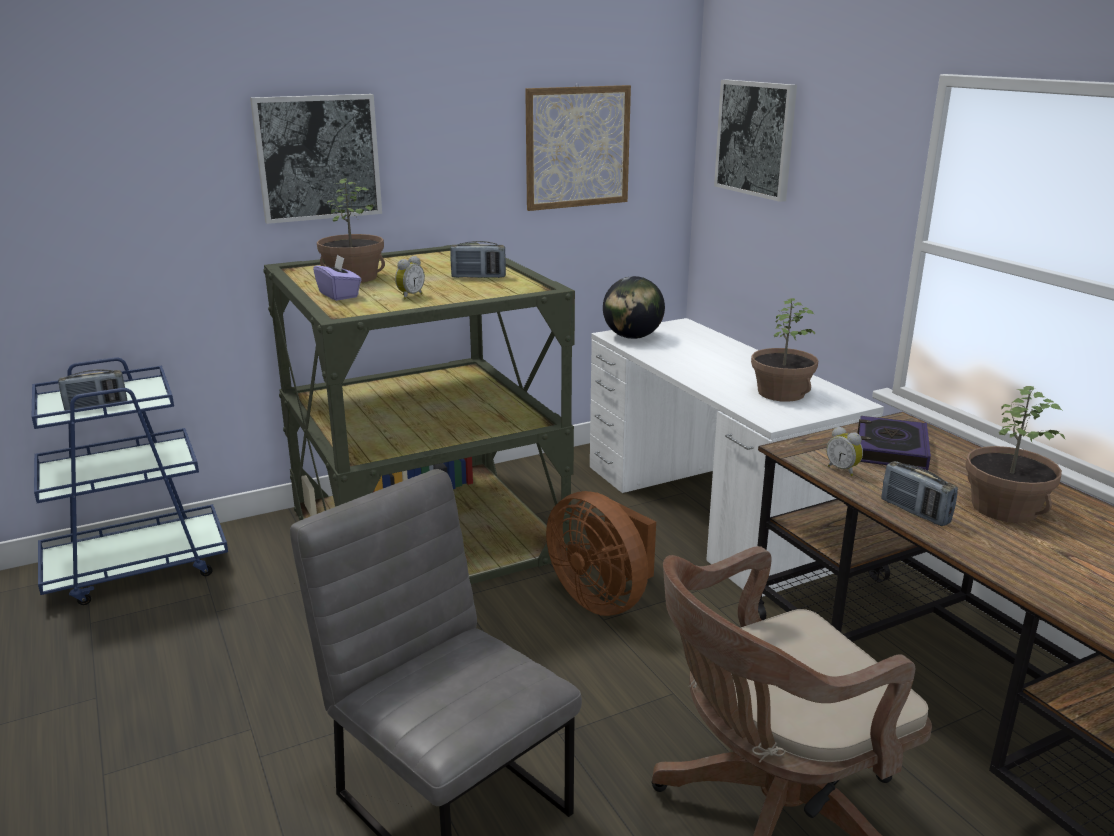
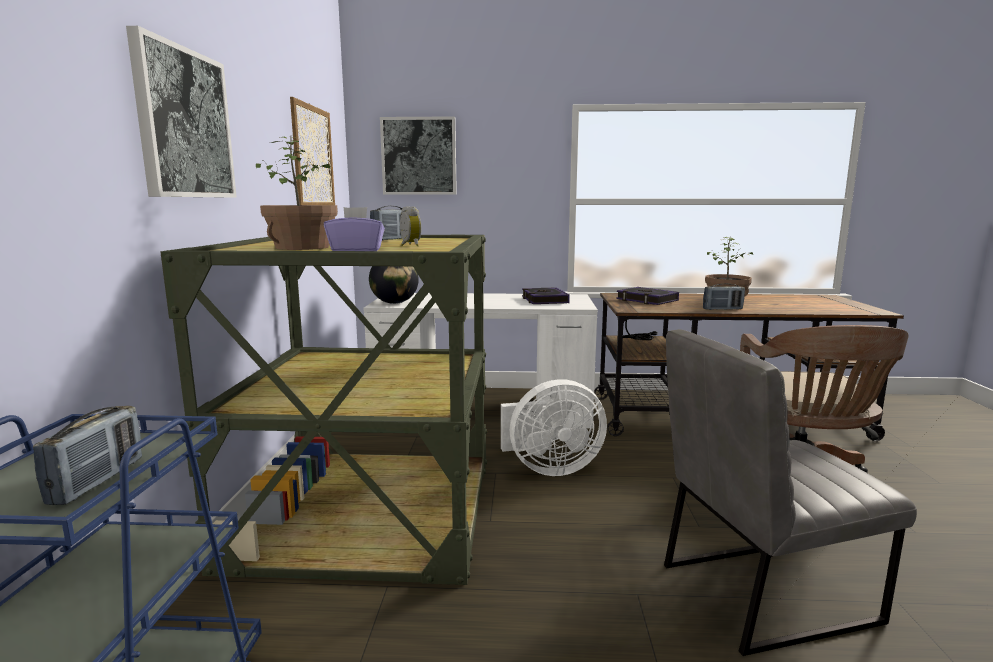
camera: 60 degrees left, 10 degrees down
(602, 599) = (549, 468): brown fan -> white fan
(780, 393) = (544, 300): potted plant -> book
(843, 470) = (664, 308): alarm clock -> none

